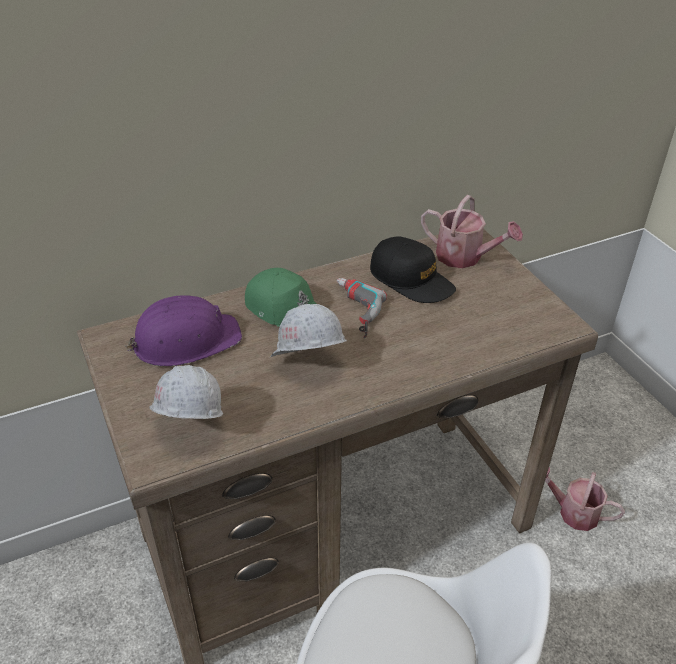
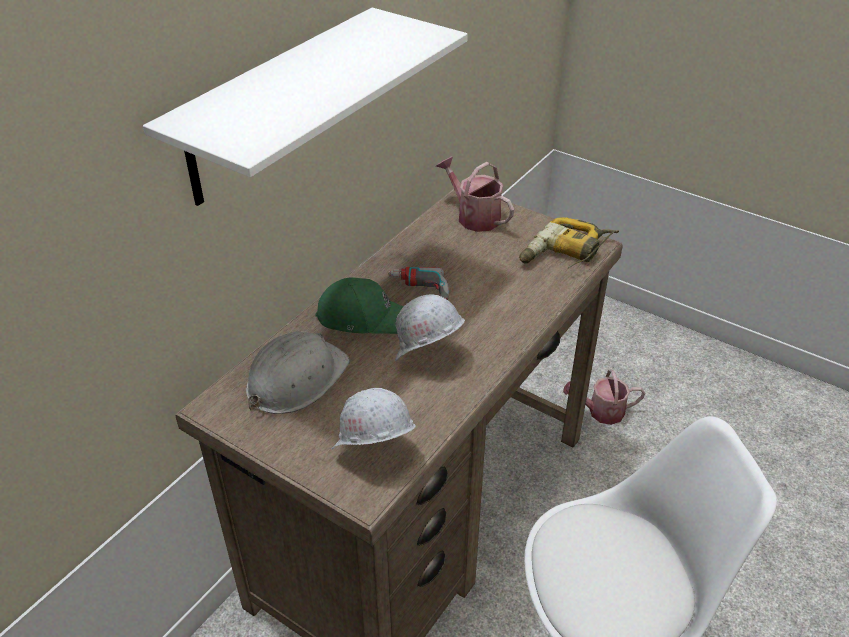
camera: 30 degrees left, 0 degrees up
(185, 340) = (296, 379): purple hard hat -> white hard hat
(232, 80) = (276, 106): none -> white shelf
(411, 280) = (447, 251): black cap -> none
(465, 257) = (474, 216): watering can -> watering can turned 135 degrees counterclockwise
(526, 323) = (566, 254): none -> power drill

